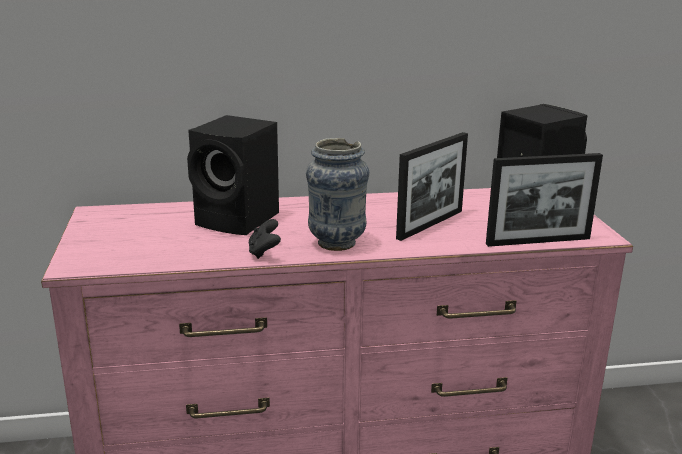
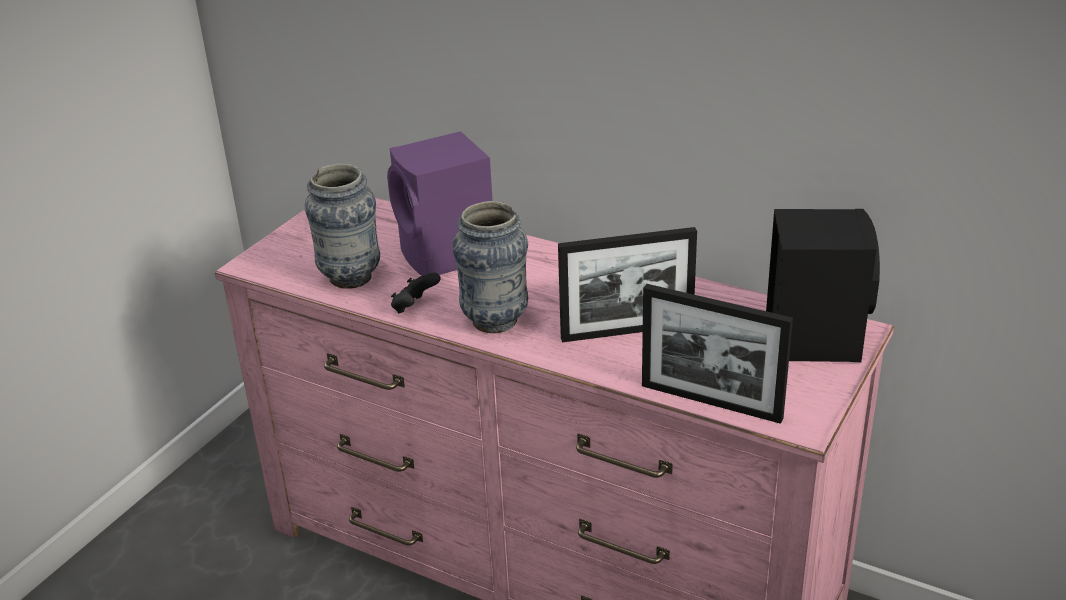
camera: 40 degrees right, 10 degrees up
(181, 250) = (350, 278): none -> vase
(239, 220) = (447, 256): black speaker -> purple speaker

